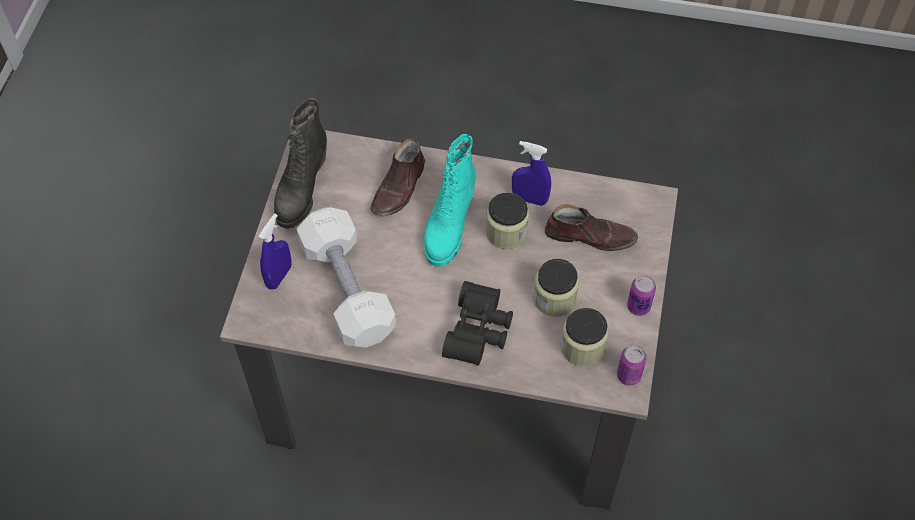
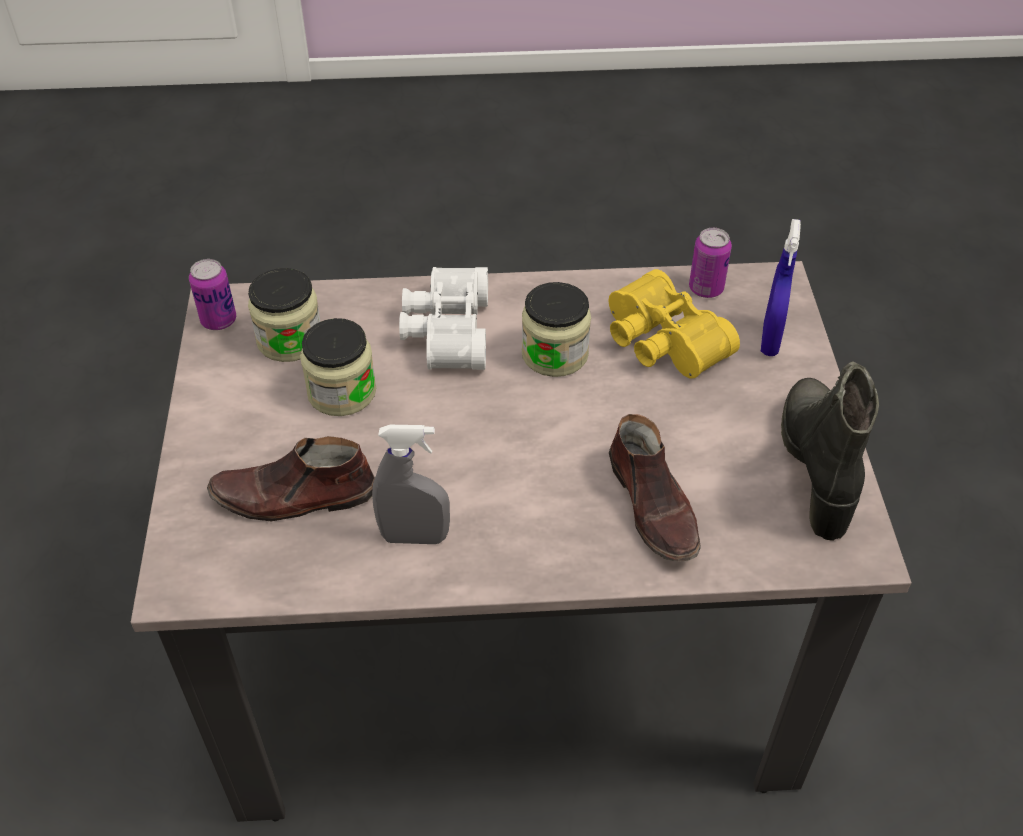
camera: 165 degrees right, 10 degrees down
(347, 290) = (660, 343): white dumbbell -> yellow binoculars
(399, 188) = (654, 506): brown shoe -> brown shoe turned 150 degrees clockwise
(448, 226) = (543, 461): turquoise boot -> none
(480, 331) = (445, 331): black binoculars -> white binoculars
(506, 232) = (442, 472): jar -> jar (555, 354)
(529, 199) = (414, 537): blue spray bottle -> grey spray bottle
(638, 306) = (206, 407): can -> can (706, 288)

